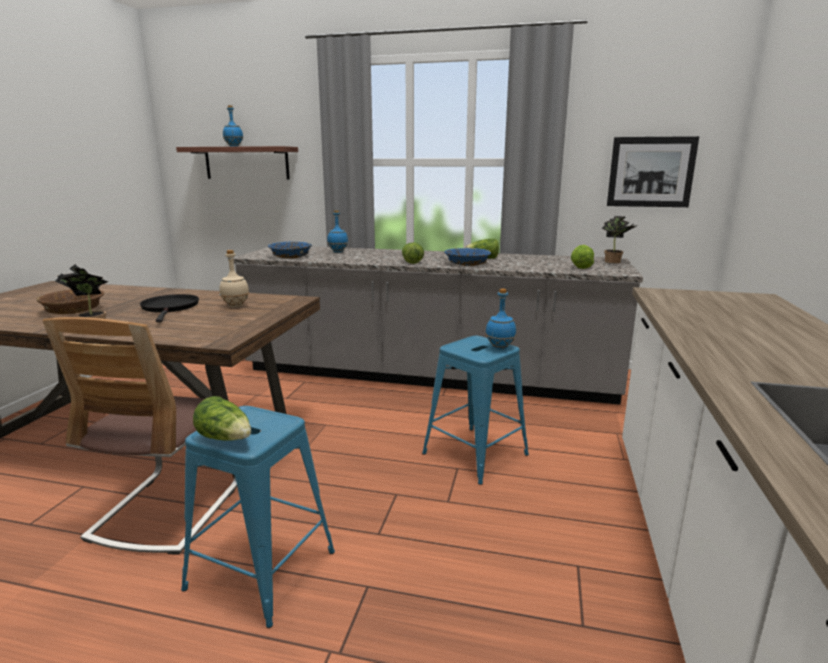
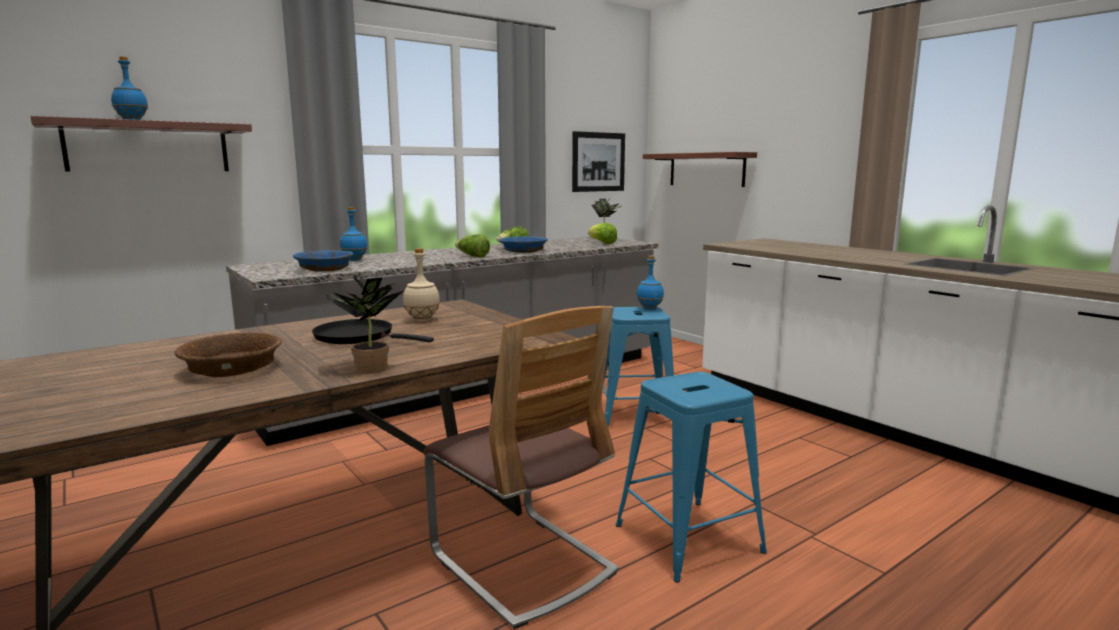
camera: 50 degrees left, 5 degrees down
(226, 438) = (709, 394): lettuce -> none
(775, 186) = (706, 169): none -> shelf

